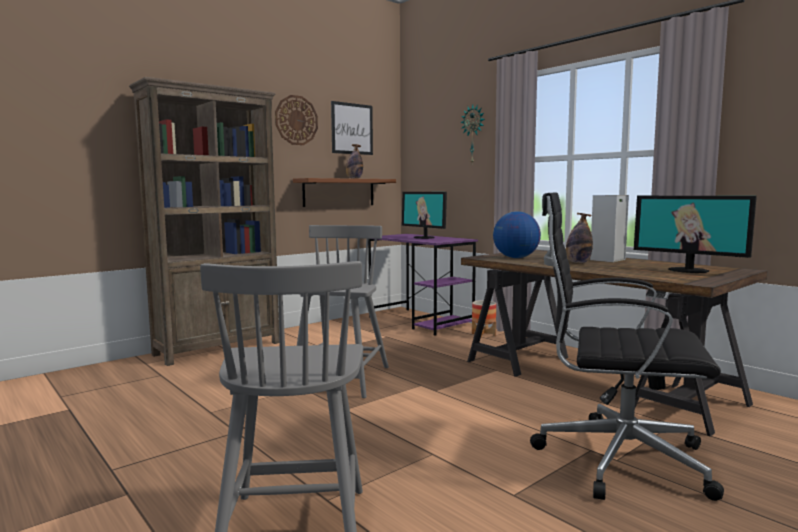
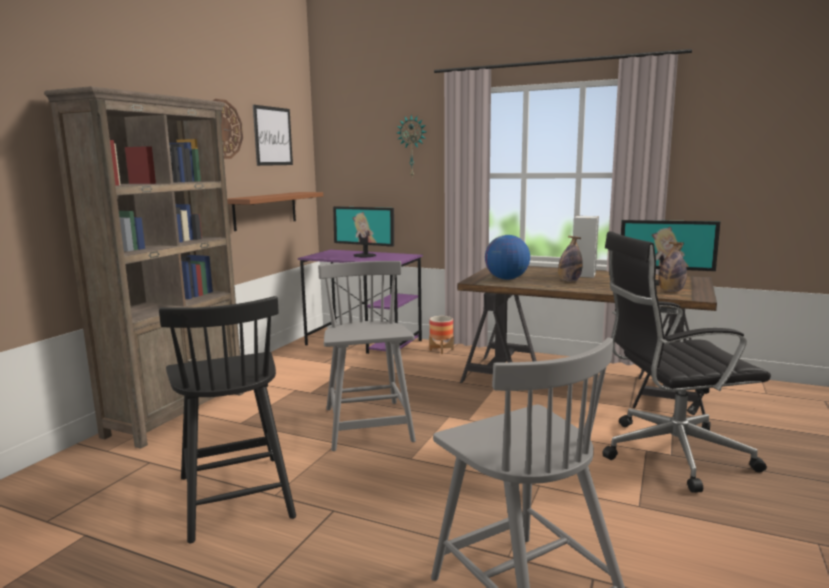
camera: 25 degrees left, 5 degrees up
(185, 406) = (235, 495): none -> black chair
(354, 178) = (282, 194): bottle -> bottle (671, 291)

